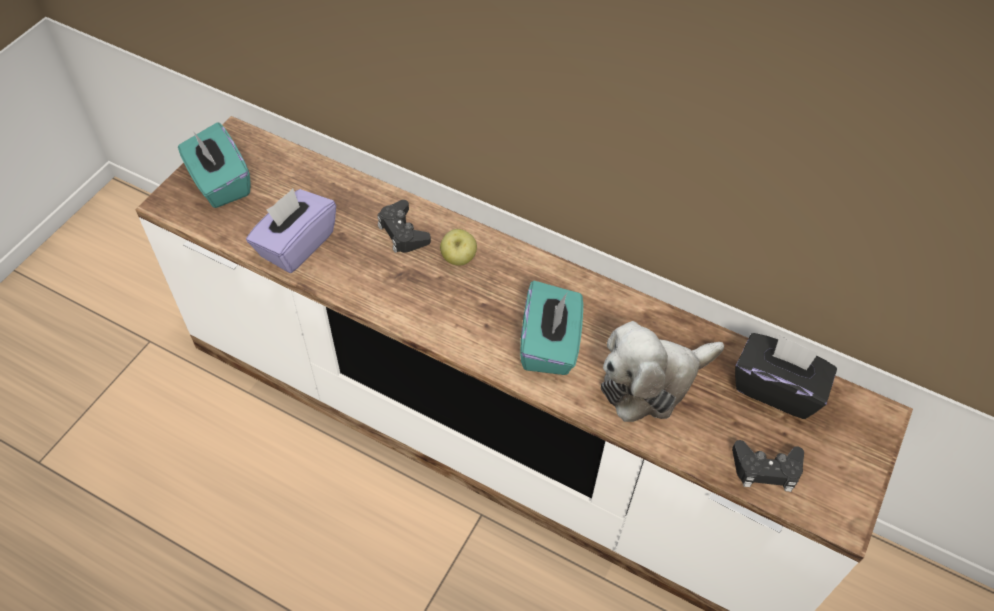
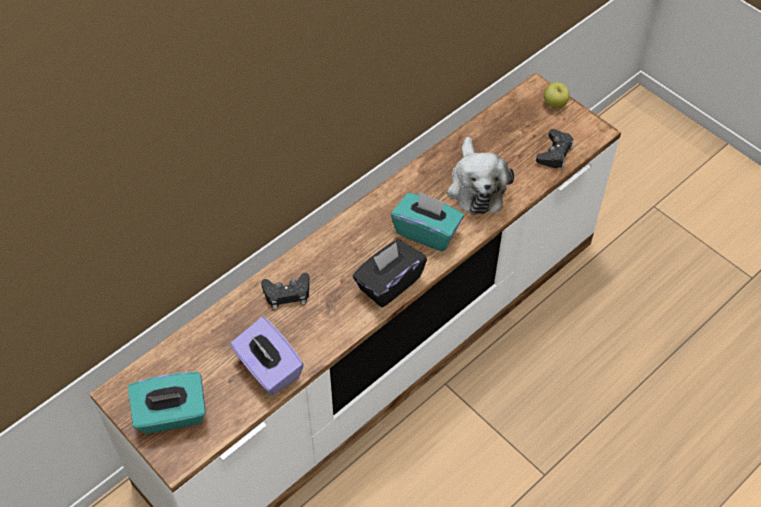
camera: 70 degrees left, 0 degrees up
(458, 259) = (329, 264): apple -> apple (554, 104)
(776, 388) = (501, 127): black tissue box -> black tissue box (389, 283)

